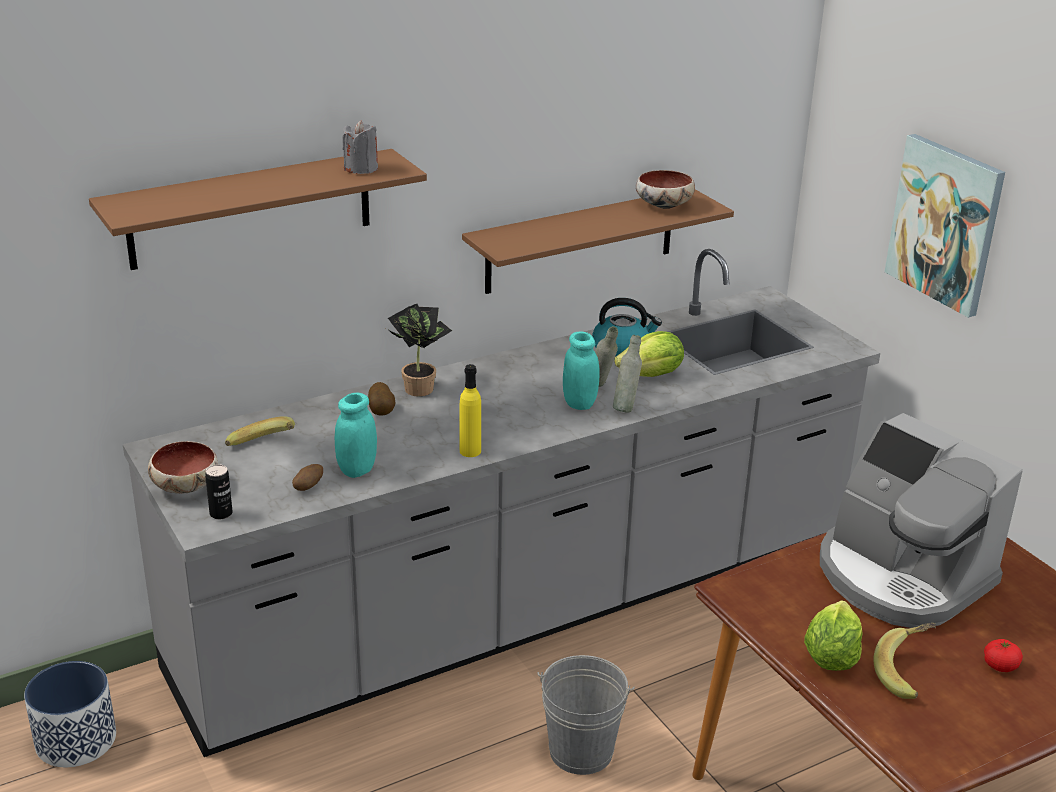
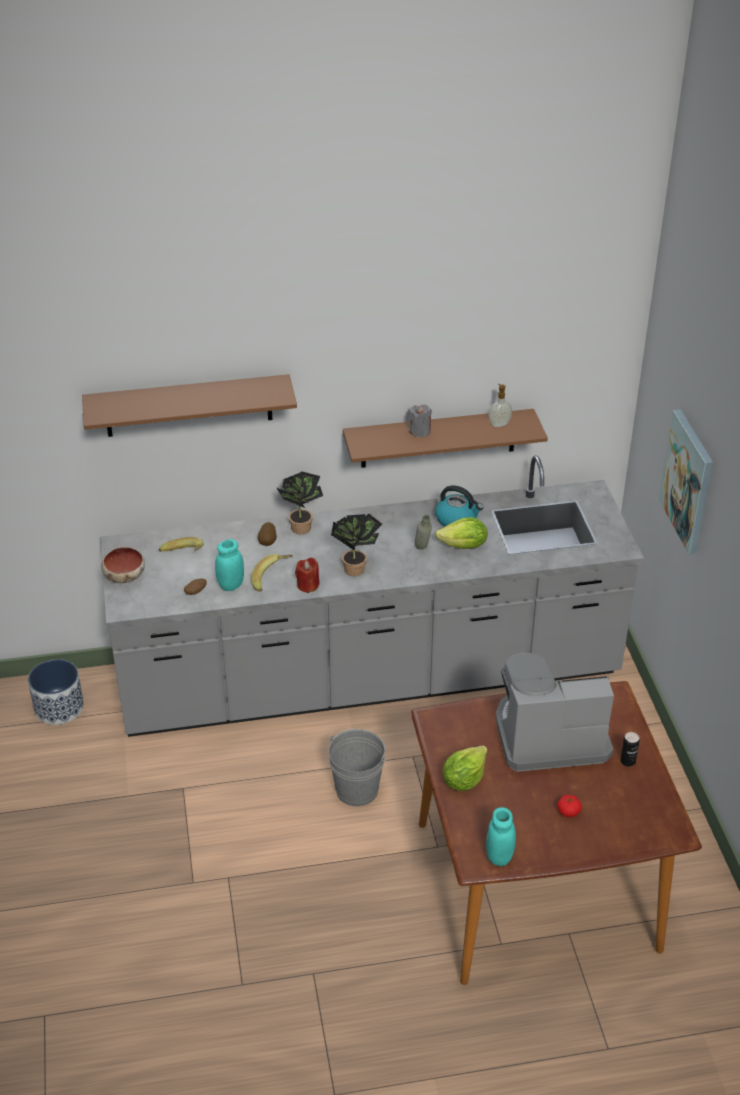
camera: 20 degrees right, 10 degrees up
(221, 513) = (136, 601): can -> can (627, 761)
(361, 168) = (257, 392): grey candle -> grey candle (420, 431)
(470, 451) = (308, 585): yellow bottle -> red candle
(524, 420) = (356, 567): none -> potted plant
(579, 403) = (400, 560): turquoise jar -> turquoise jar (499, 856)
(626, 408) = (429, 570): grey bottle -> none
(663, 205) = (499, 424): bowl -> soap dispenser
(901, 577) = (549, 735): coffee machine -> coffee machine turned 105 degrees clockwise
(908, 674) = (505, 802): banana -> banana (272, 579)

